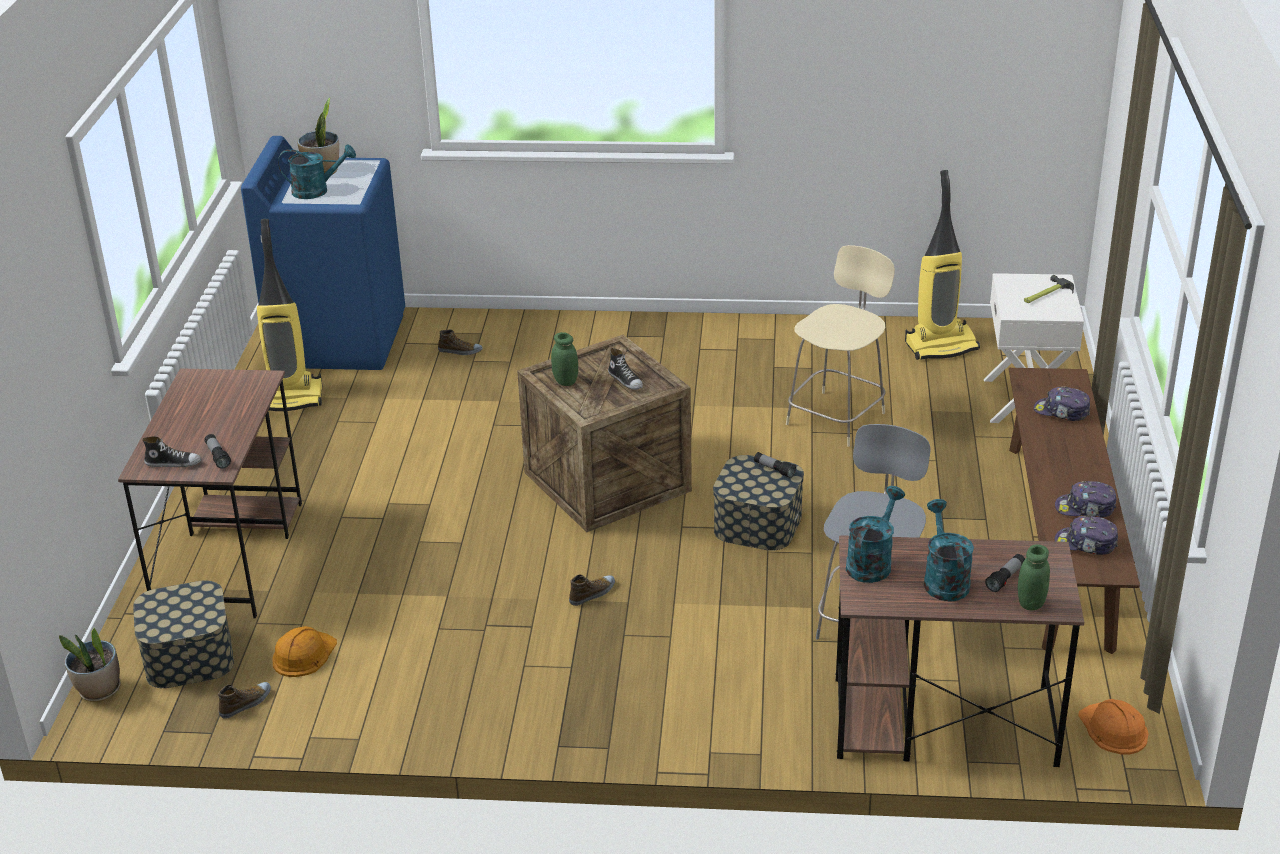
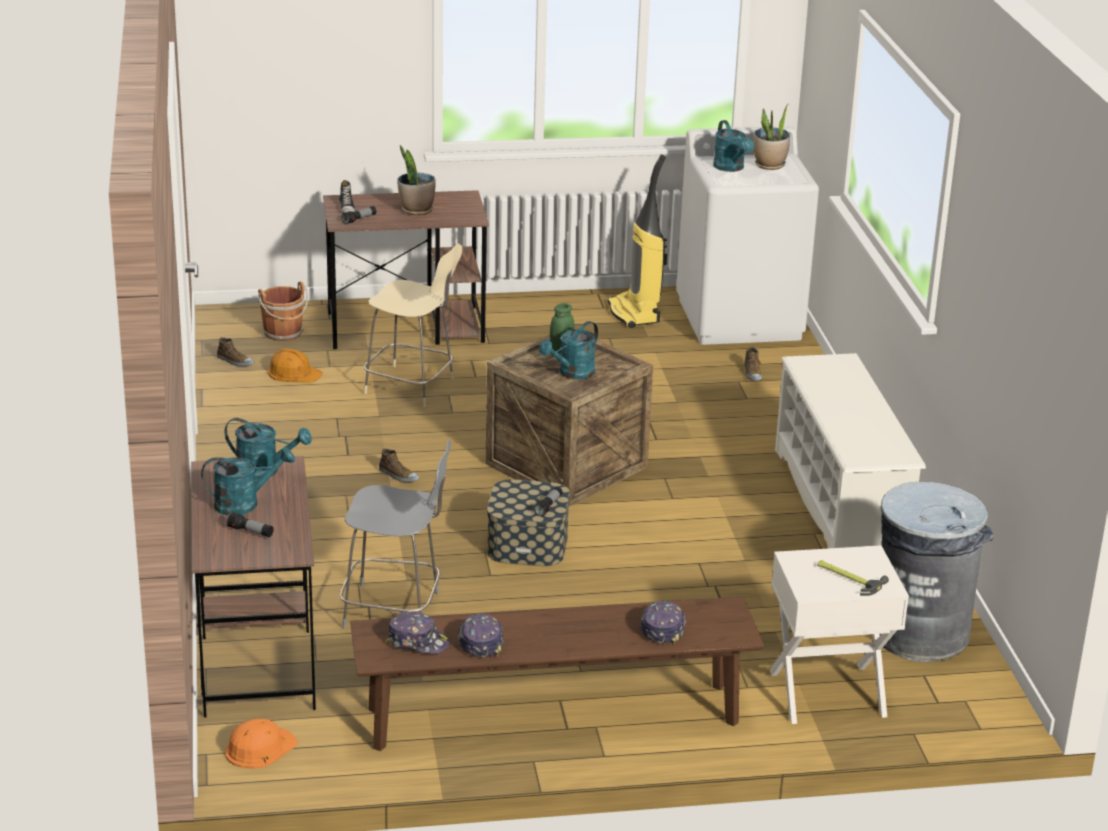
camera: 75 degrees right, 5 degrees down
(99, 690) = (241, 312): potted plant -> potted plant (416, 210)
(188, 656) = (284, 333): storage box -> brown bucket
(338, 339) = (740, 319): blue washing machine -> white washing machine
(626, 380) = (572, 373): shoe -> turquoise watering can
(724, 346) = (840, 503): none -> white shoe rack
(837, 417) = (734, 576): beige chair -> beige chair (412, 387)
(941, 346) = (920, 634): vacuum cleaner -> grey trash can
(1031, 603) = (215, 544): green jar -> none
(1086, 544) = (418, 642): cap -> cap turned 105 degrees clockwise

